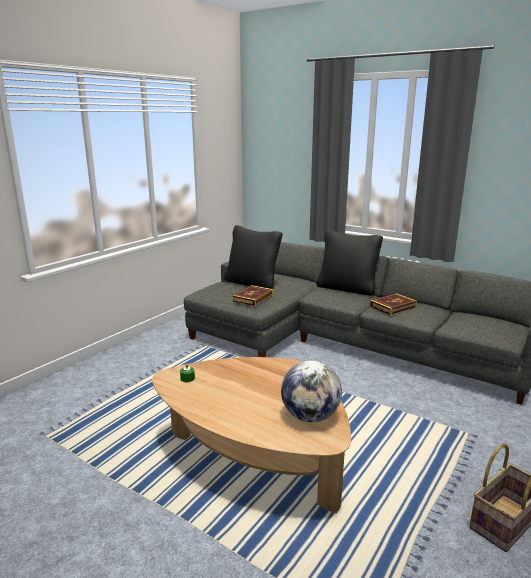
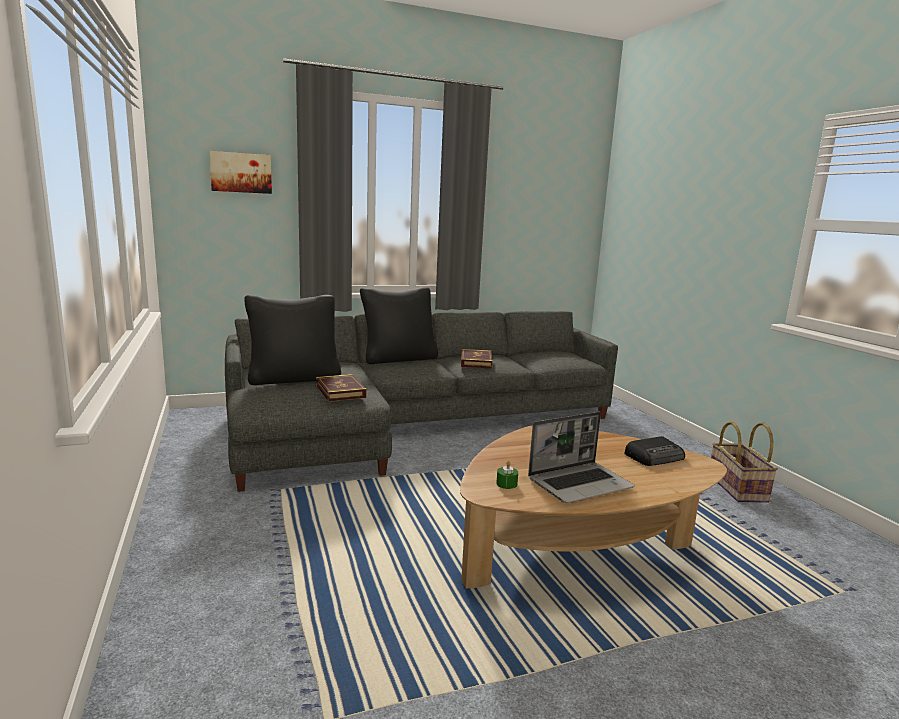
camera: 55 degrees left, 5 degrees down
(218, 400) = (580, 483): none -> laptop
(285, 141) = (241, 173): none -> picture
(310, 416) = (655, 456): globe -> radio

